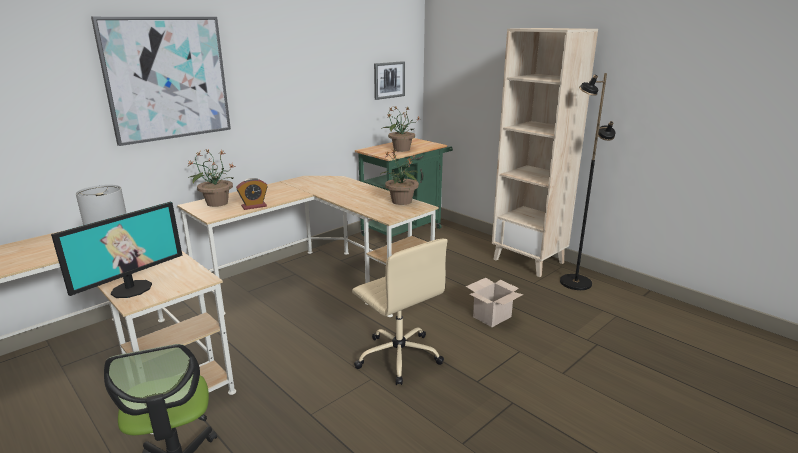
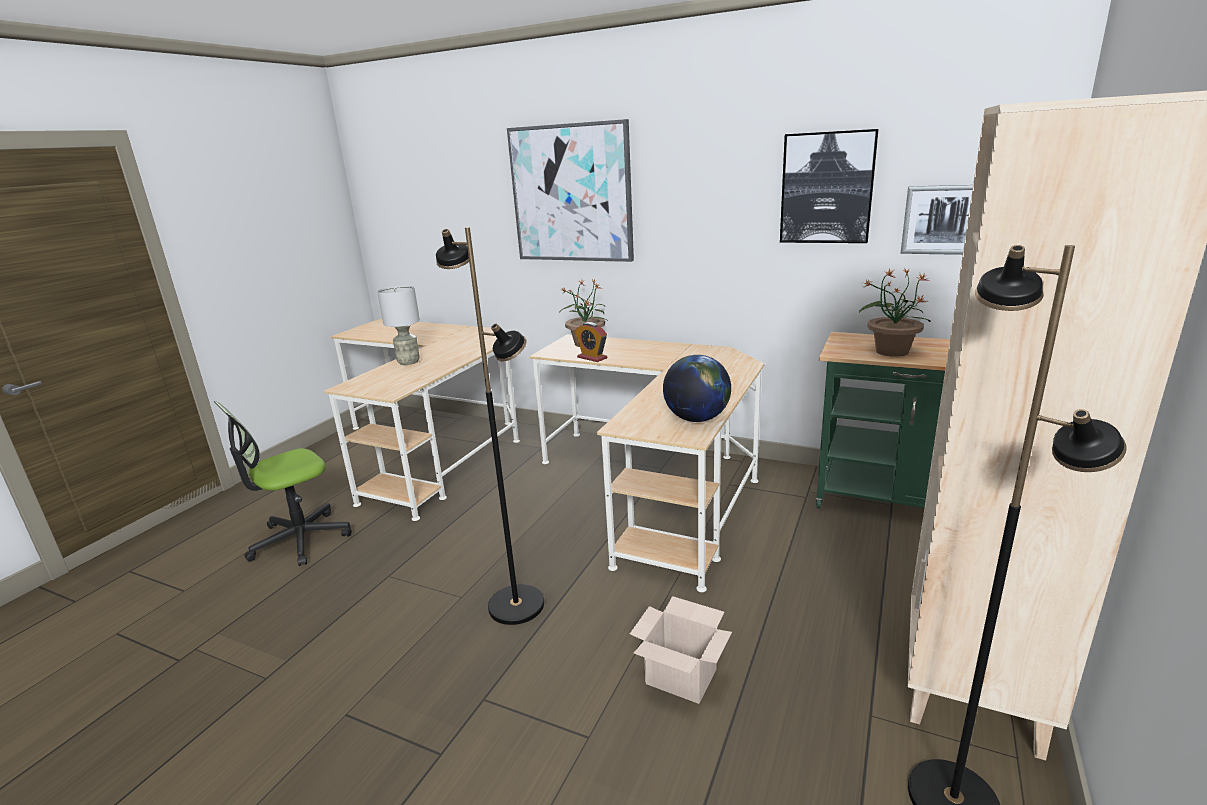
camera: 70 degrees right, 0 degrees up
(131, 288) = (369, 378): monitor -> none
(340, 66) = (827, 188): none -> picture
(398, 356) = (517, 604): beige office chair -> black floor lamp
(401, 201) = (696, 419): potted plant -> globe

